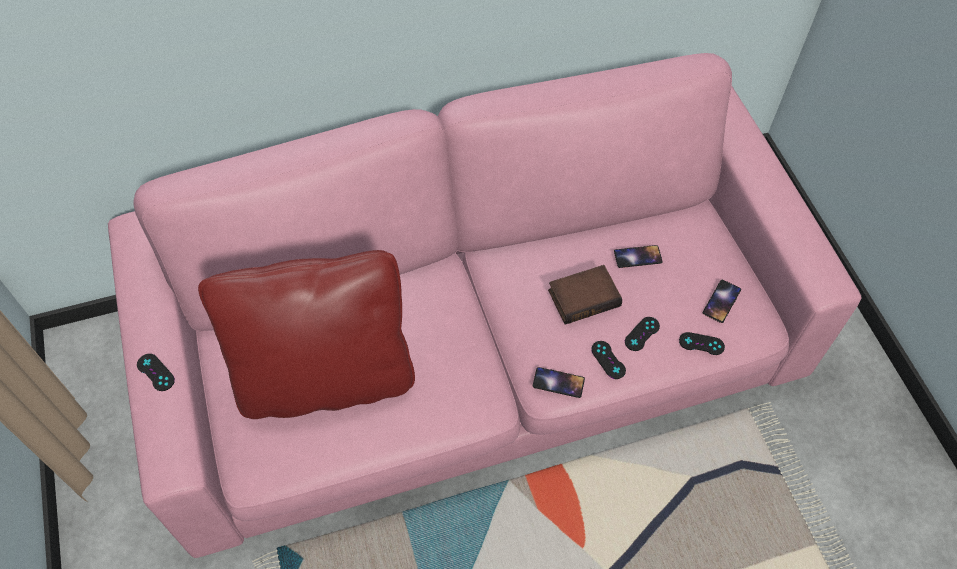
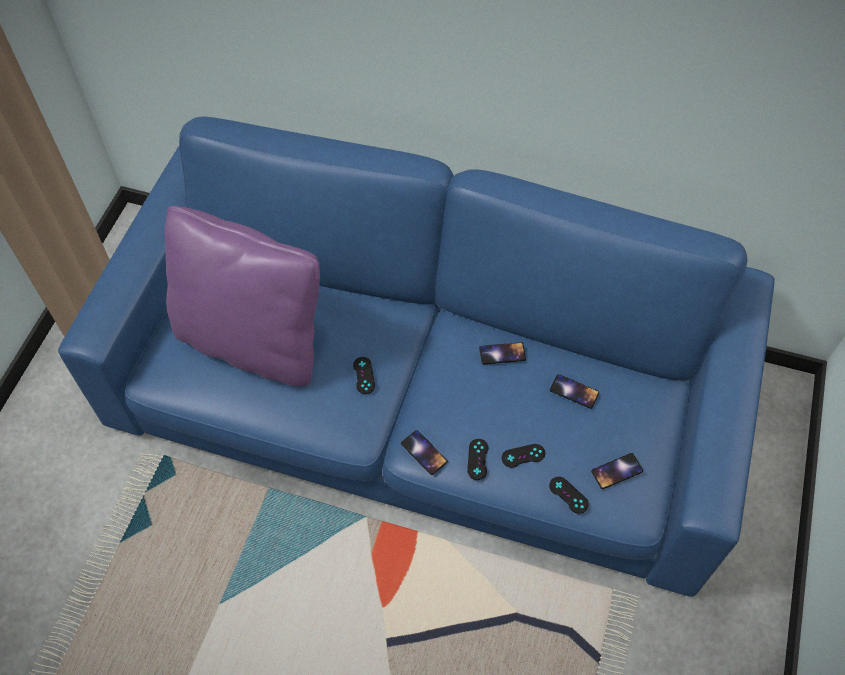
camera: 35 degrees right, 0 degrees up
(155, 372) = (130, 263): black game controller -> black game controller (364, 375)
(325, 378) = (252, 341): red pillow -> purple pillow
(477, 347) = (422, 398): pink sofa -> blue sofa
(554, 259) = (502, 353): none -> phone
(584, 296) = (499, 397): book -> none

